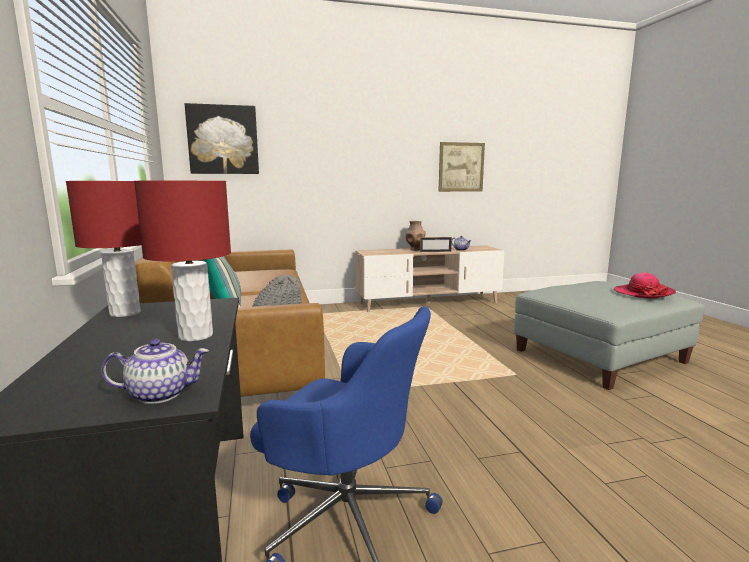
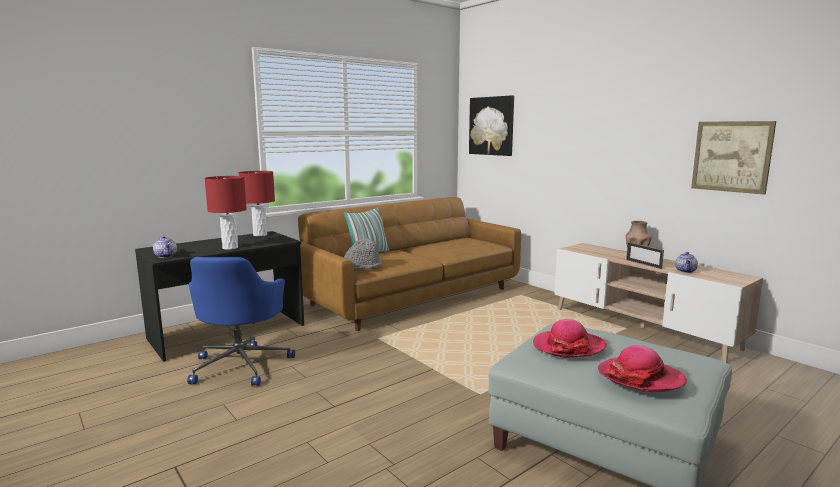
camera: 65 degrees right, 0 degrees up
(587, 296) = (568, 346): none -> hat

